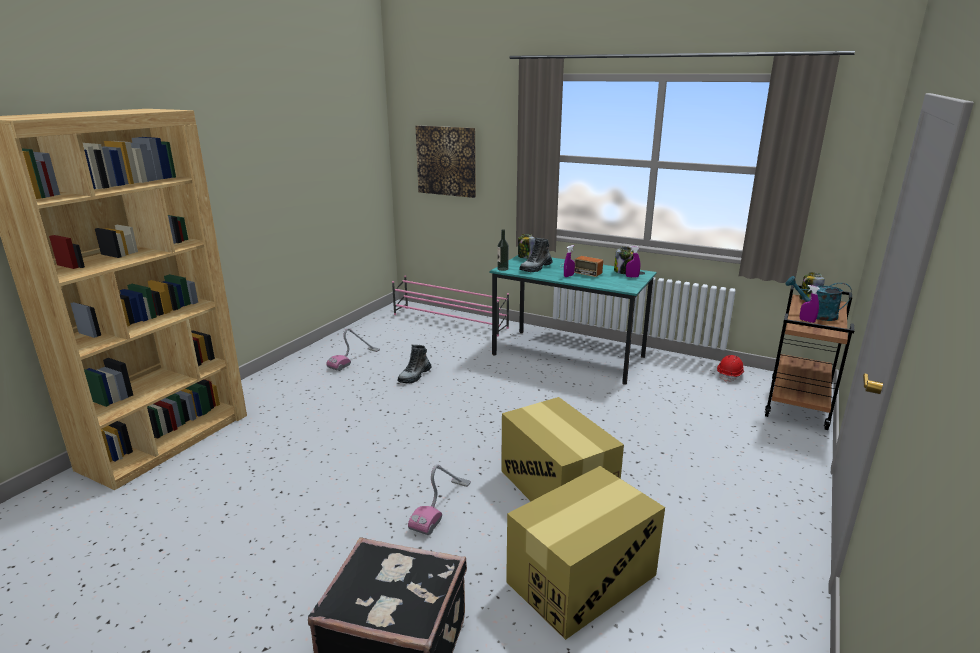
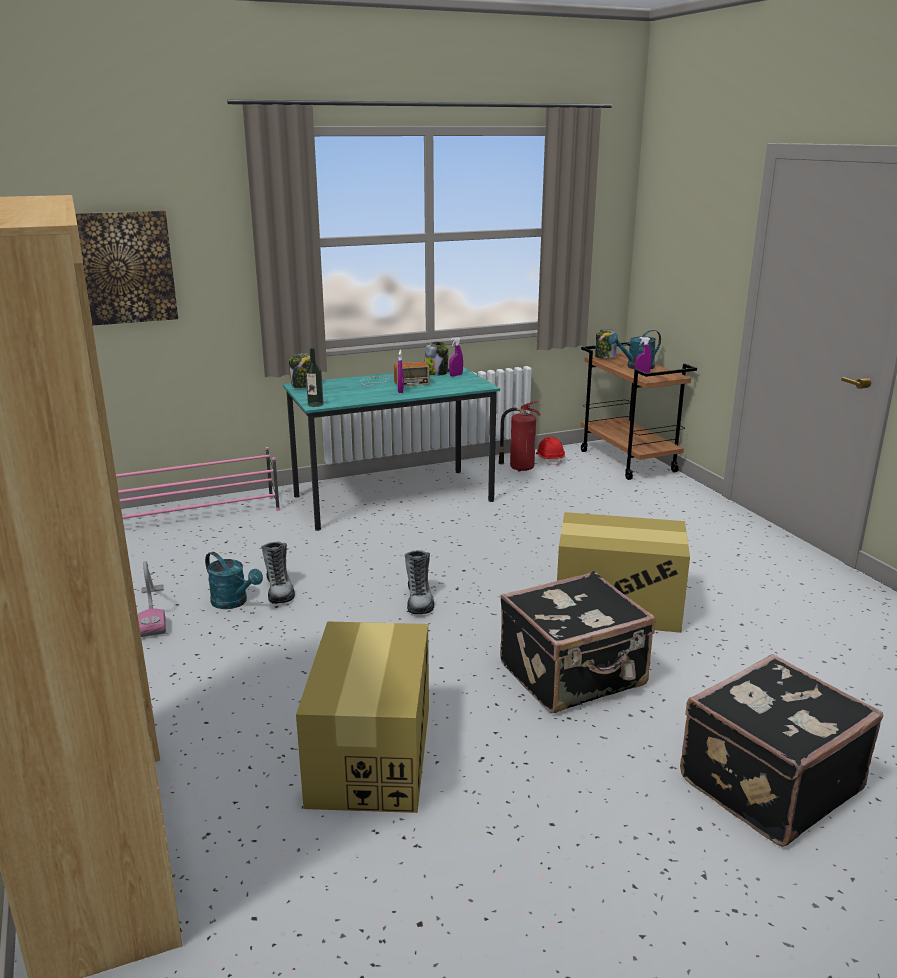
camera: 50 degrees left, 0 degrees up
(387, 372) = (234, 602): none -> turquoise watering can
(441, 506) = (574, 676): vacuum cleaner -> black suitcase
(536, 268) = (347, 393): boot -> boot (419, 600)
(581, 579) = (756, 651): cardboard box -> cardboard box (371, 755)
(693, 371) = (520, 468): none -> fire extinguisher

